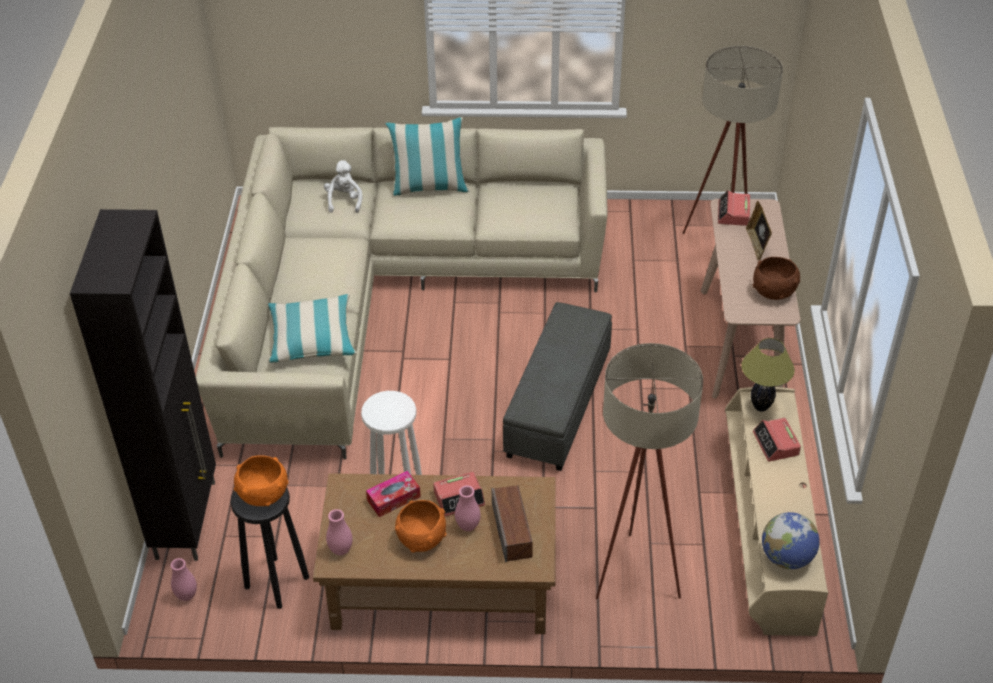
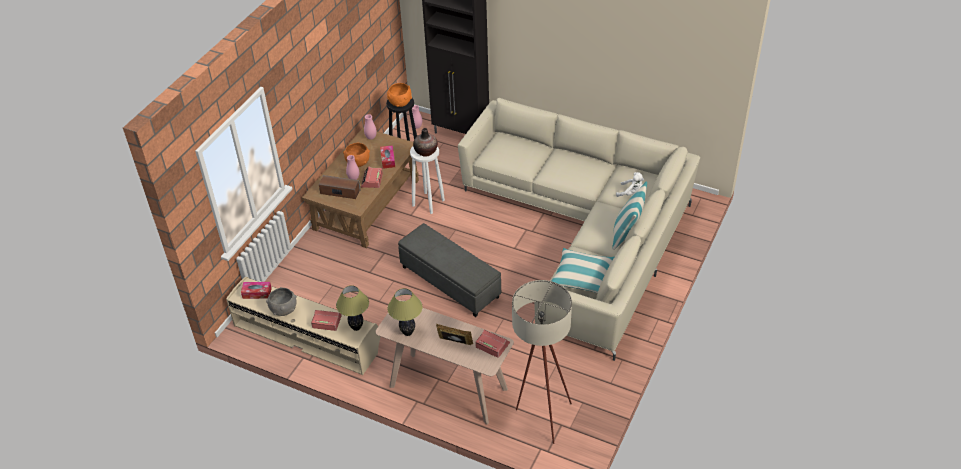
camera: 115 degrees right, 0 degrees up
(312, 338) = (515, 156): pillow -> pillow (582, 277)
(391, 406) = (426, 151): none -> vase
(635, 567) = (323, 274): beige floor lamp -> none
(773, 292) = (408, 332): brown bowl -> table lamp
(786, 557) = (257, 293): globe -> tissue box
(792, 506) = (283, 309): none -> grey bowl

